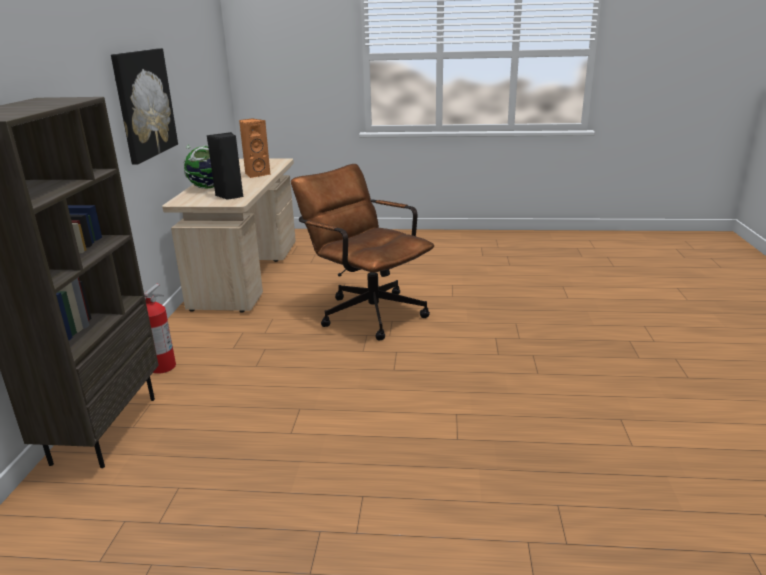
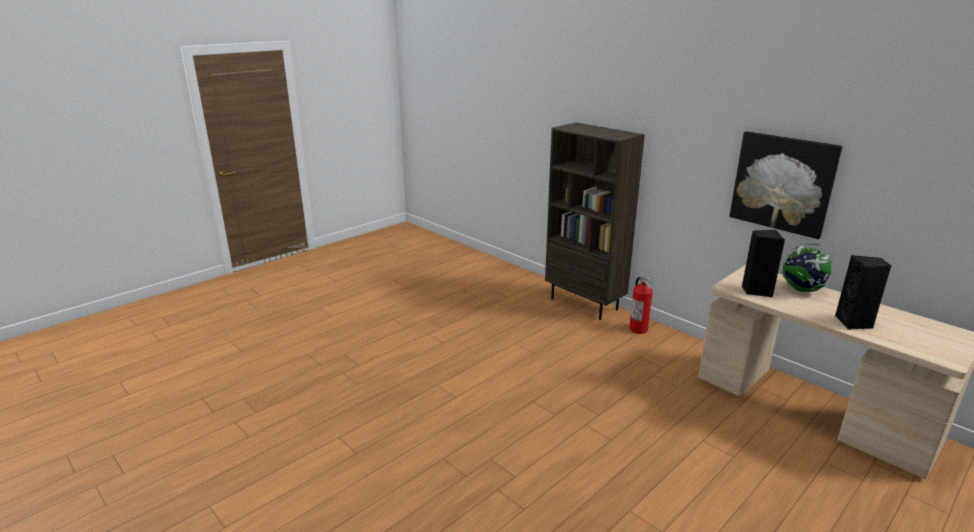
camera: 130 degrees right, 0 degrees up
(256, 174) = (854, 323): orange speaker -> black speaker
(366, 311) = (645, 436): brown office chair -> none

